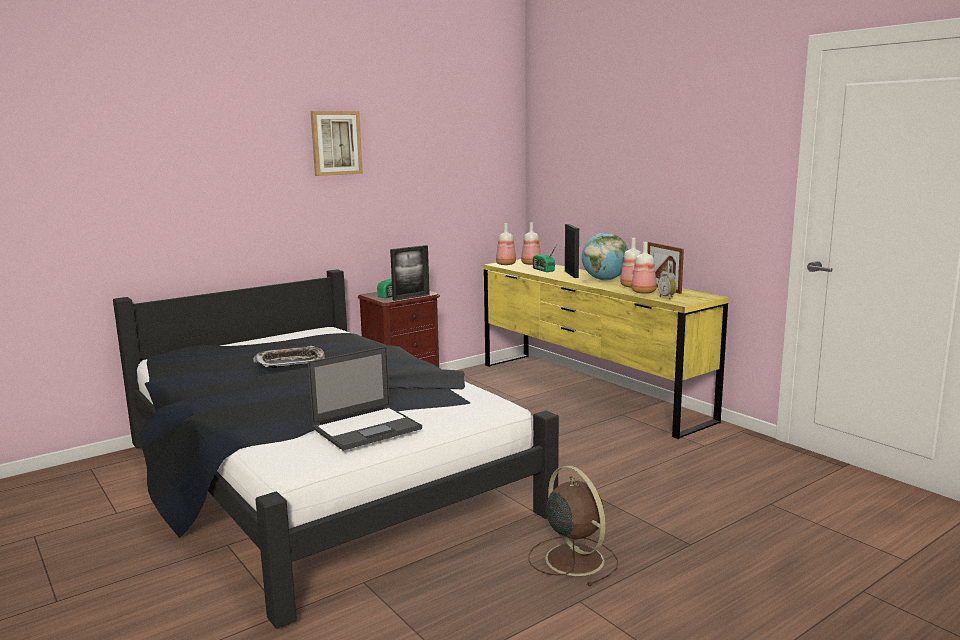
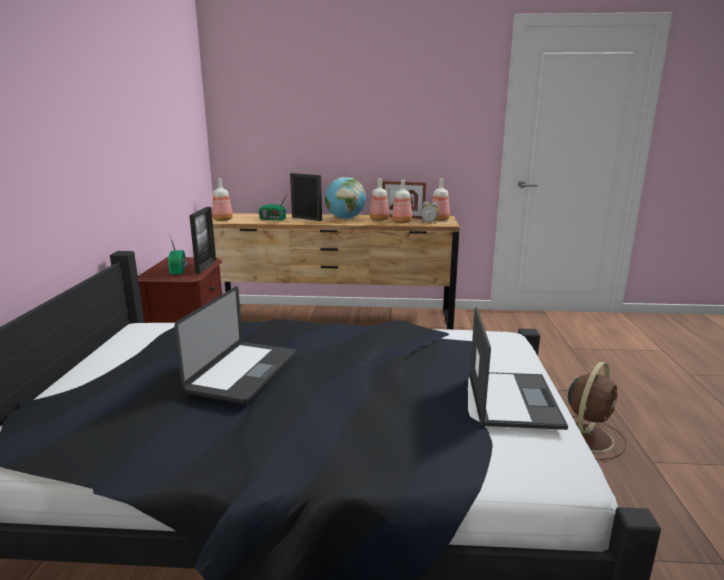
camera: 50 degrees left, 5 degrees up
(290, 362) = (243, 373): tray -> laptop
(336, 143) = (91, 83): picture -> none
(531, 264) = (243, 216): bottle -> bottle (440, 220)
(572, 558) = (588, 437): brown fan -> brown fan turned 120 degrees clockwise
(588, 391) = (333, 317): yellow dresser -> brown dresser

